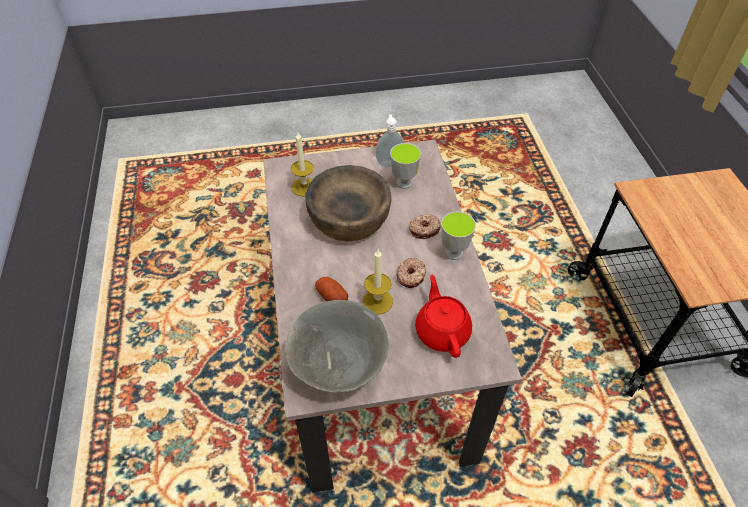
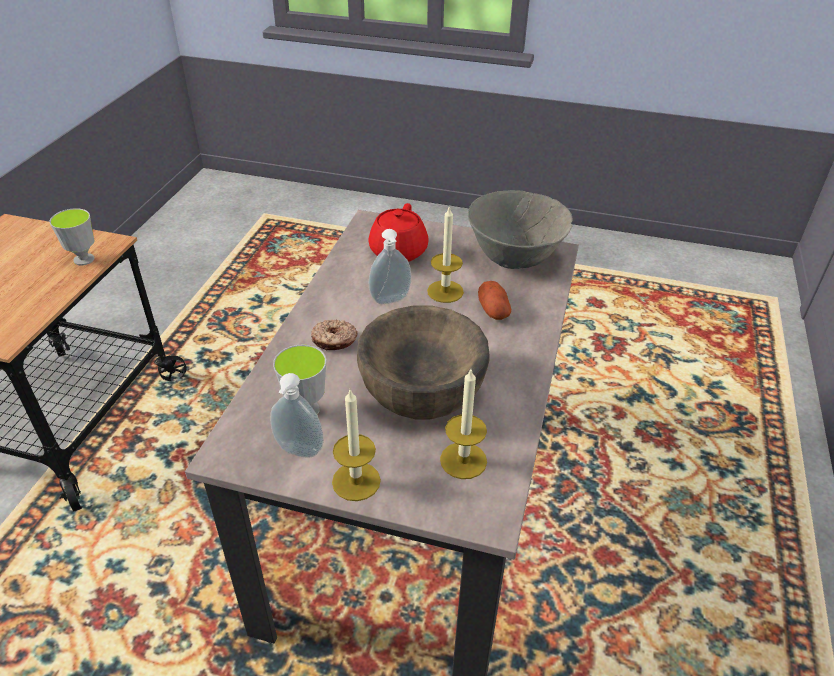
camera: 155 degrees left, 10 degrees down
(352, 160) = (356, 481): none -> candle
(411, 276) = (391, 301): donut -> soap dispenser
(453, 253) = (323, 306): cup -> cup (84, 259)

